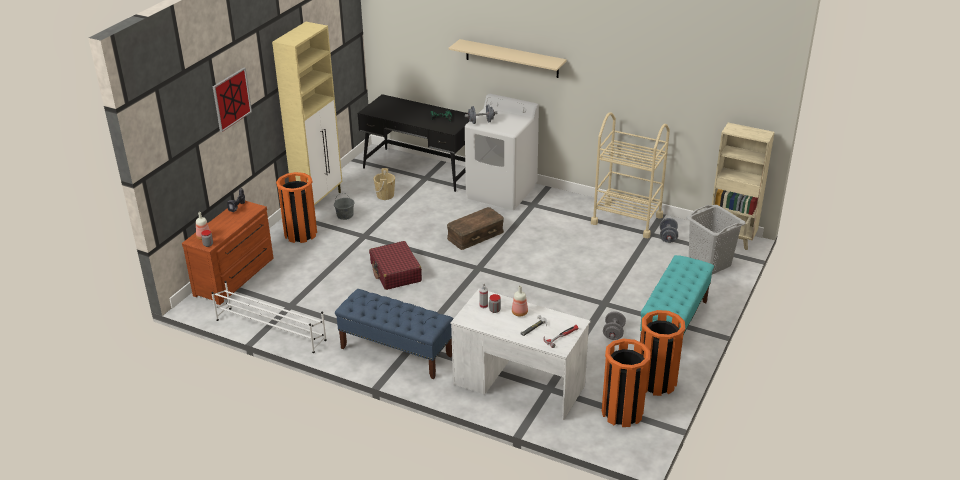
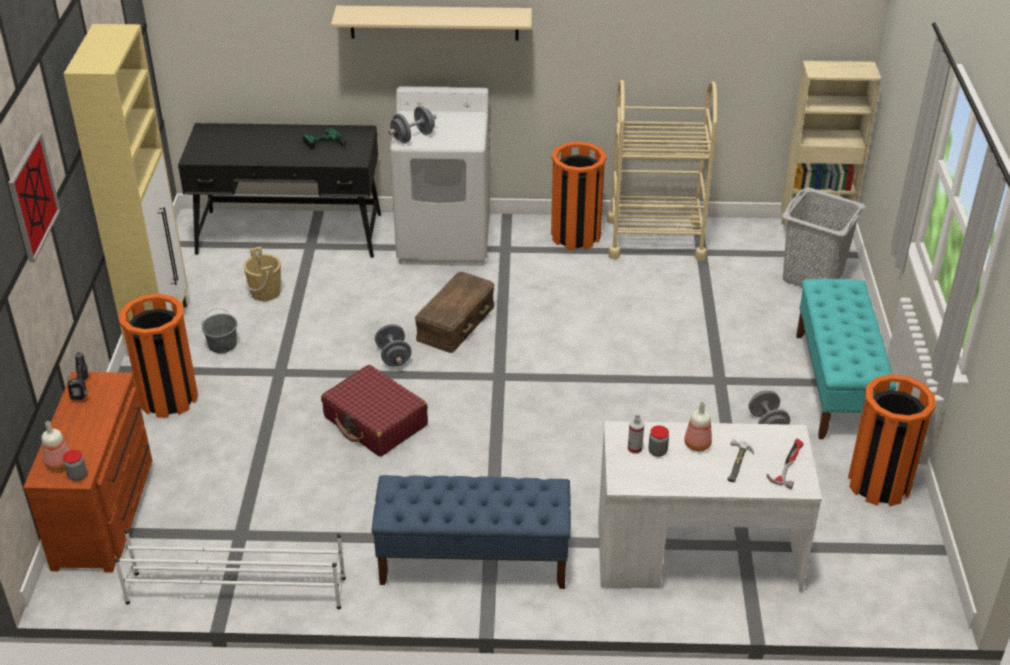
camera: 25 degrees left, 5 degrees up
(622, 412) = (870, 549): orange trash can -> orange trash can (575, 236)
(668, 237) = (730, 251): grey dumbbell -> grey dumbbell (393, 357)

